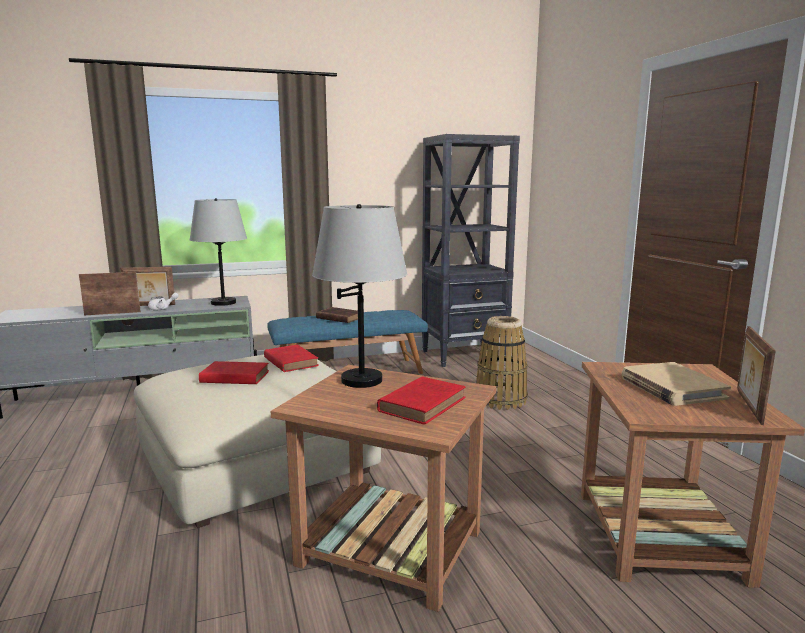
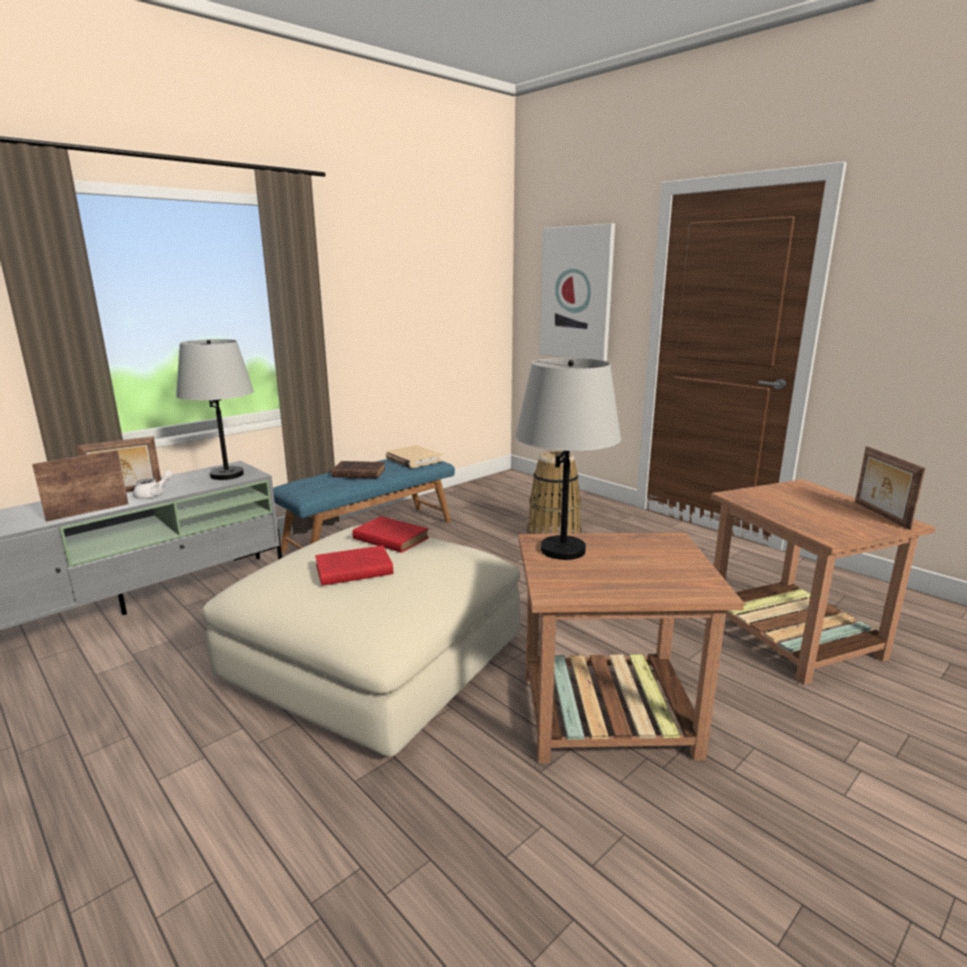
camera: 25 degrees left, 5 degrees up
(423, 404) = (658, 564): red book -> none
(465, 355) = (472, 493): black bookcase -> none
(575, 173) = (577, 293): none -> picture
(671, 388) = (811, 508): beige book -> beige book (413, 459)

